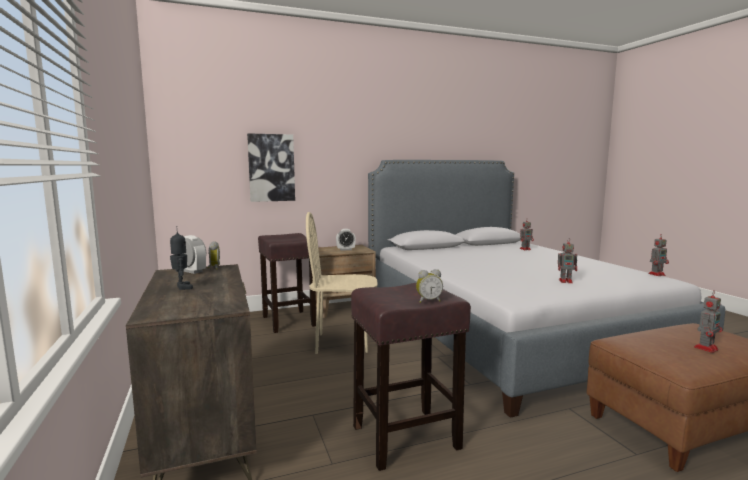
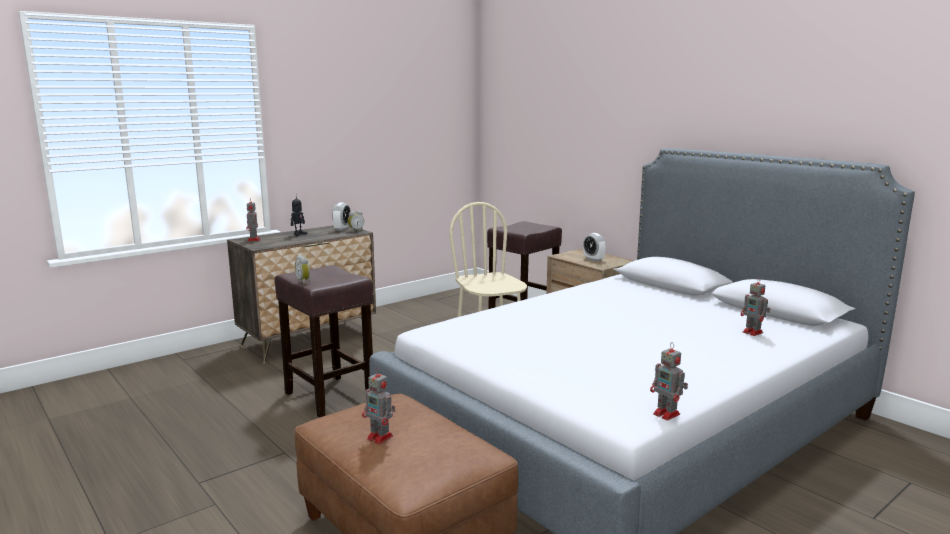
camera: 70 degrees right, 5 degrees up
(271, 168) = (556, 148): picture -> none
(566, 281) = (535, 352): toy robot -> toy robot (253, 240)

